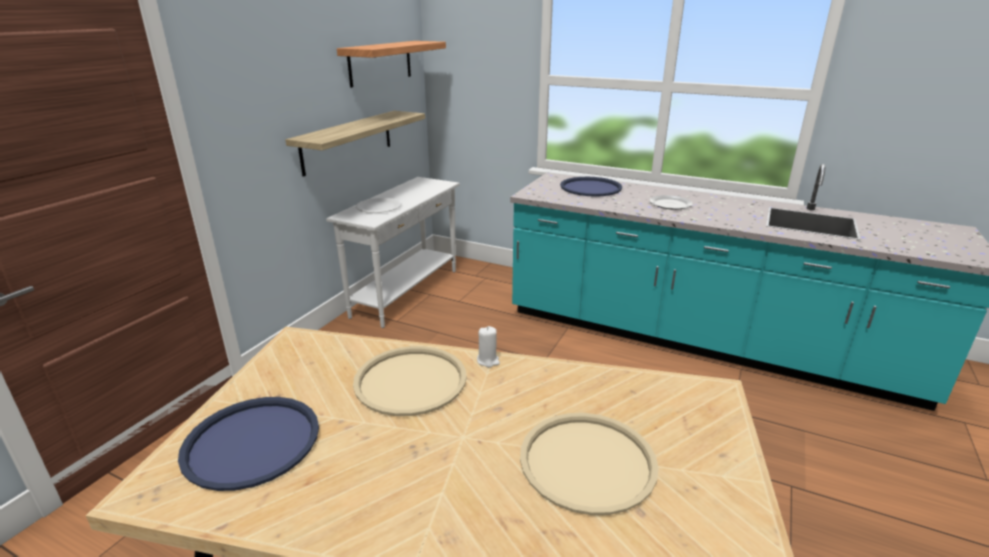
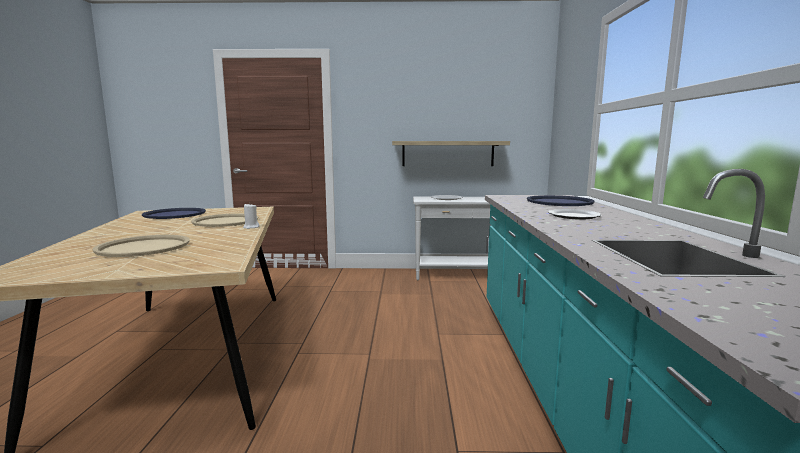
camera: 65 degrees right, 15 degrees down
(380, 63) = (493, 105): shelf -> none

